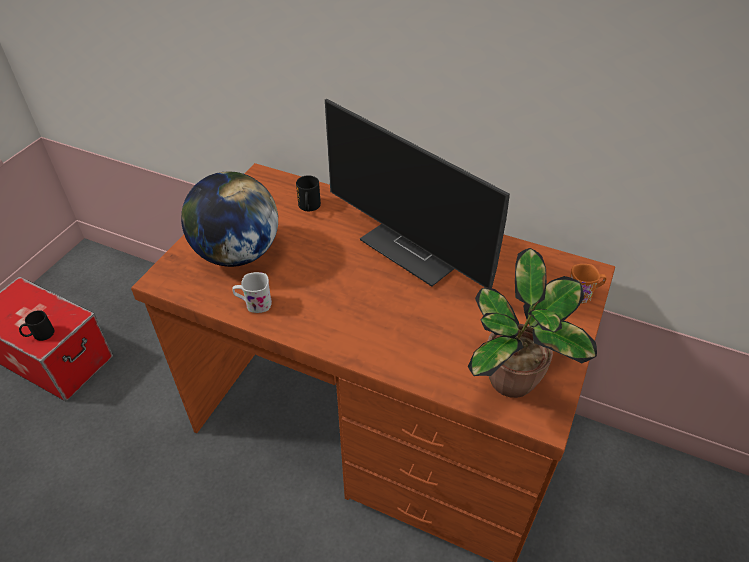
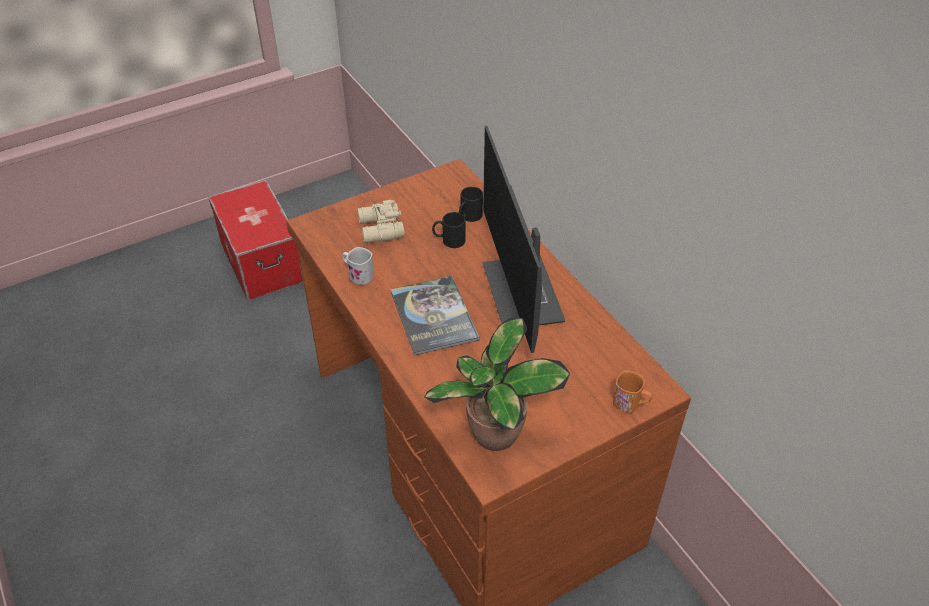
camera: 35 degrees right, 0 degrees up
(39, 335) = (248, 234): black mug -> black mug (449, 240)
(237, 253) = (380, 230): globe -> beige binoculars
(360, 305) = (434, 316): none -> book

